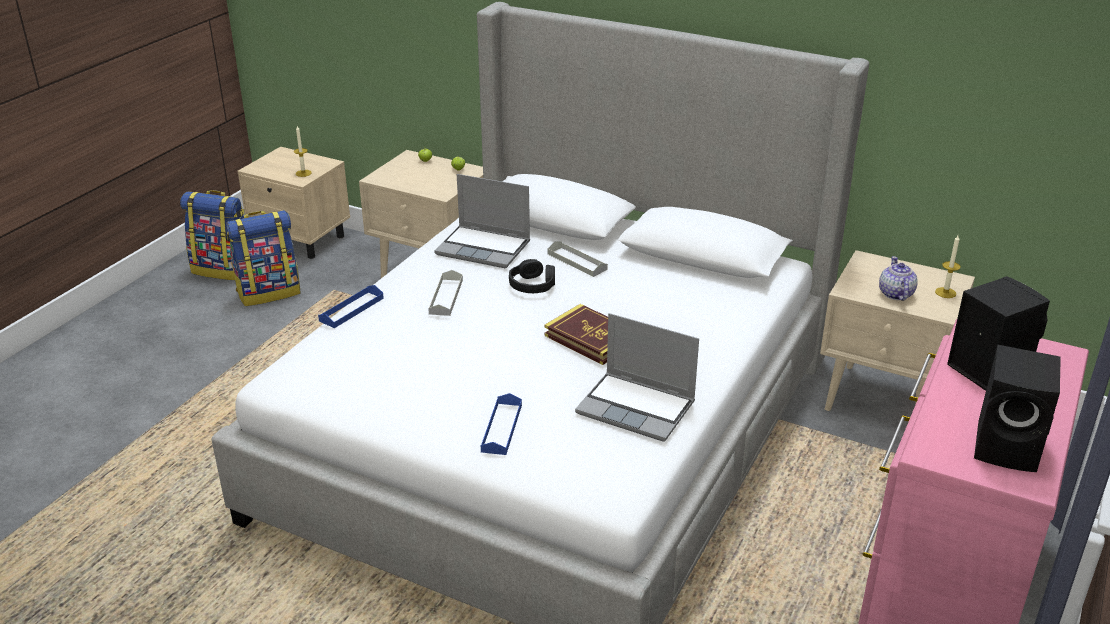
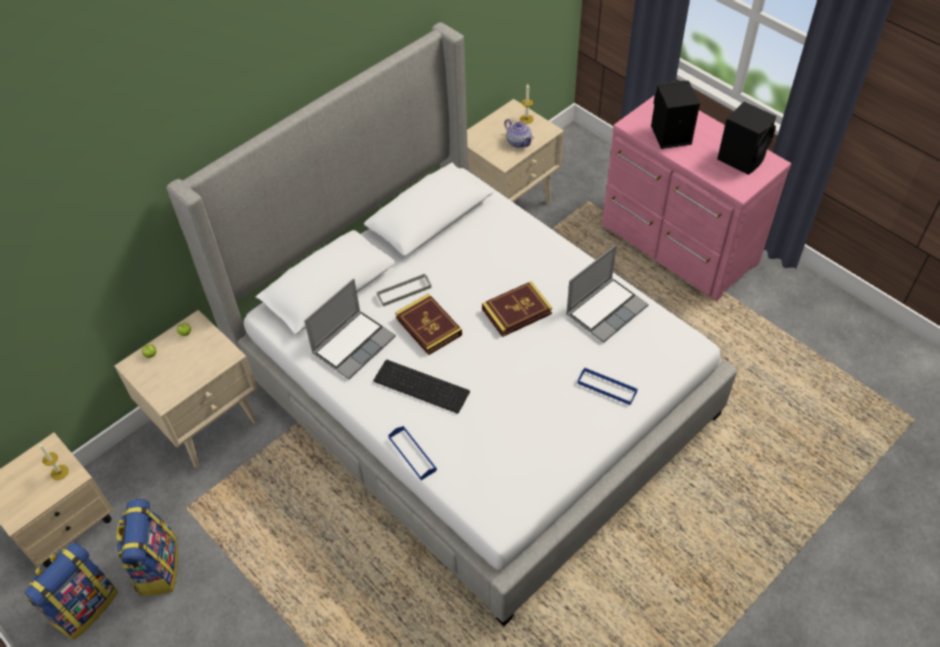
camera: 70 degrees left, 20 degrees up
(446, 297) = (423, 385): grey tray -> keyboard
(533, 285) = (428, 326): black headphones -> book
(895, 294) = (518, 141): teapot -> teapot turned 150 degrees counterclockwise

